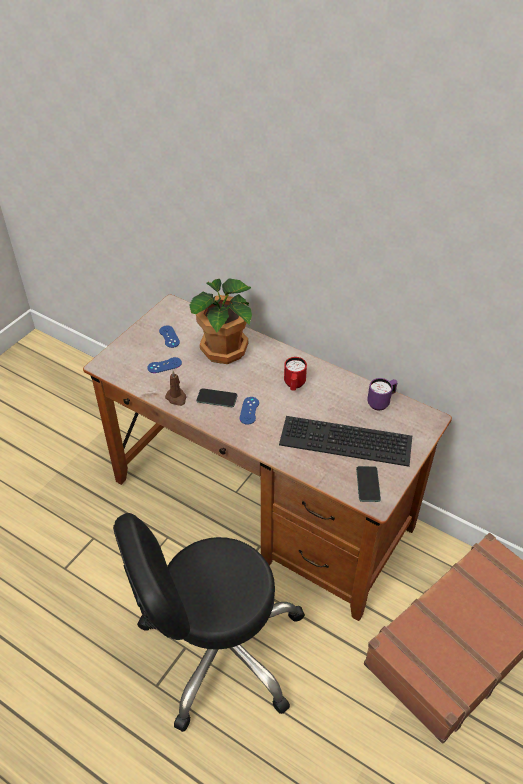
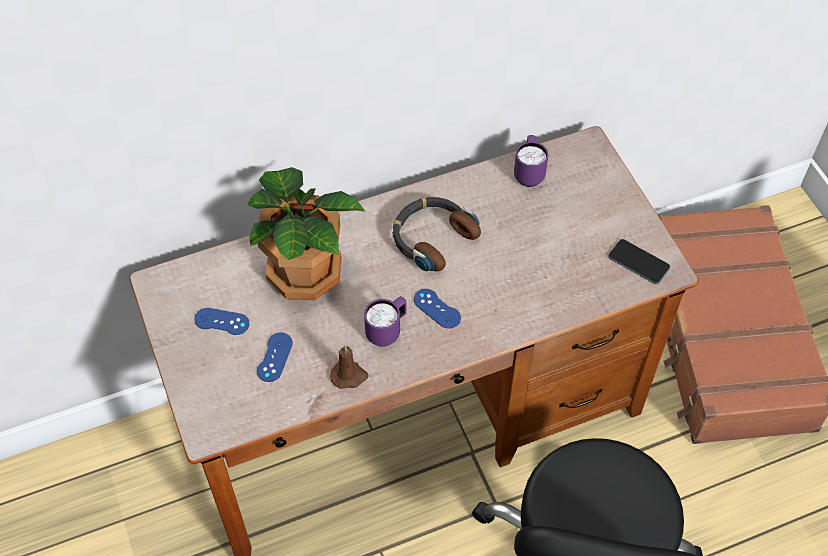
camera: 55 degrees left, 10 degrees up
(217, 398) = (387, 331): phone -> purple mug
(294, 385) = (432, 237): red mug -> headphones
(344, 442) = (562, 246): keyboard -> none

